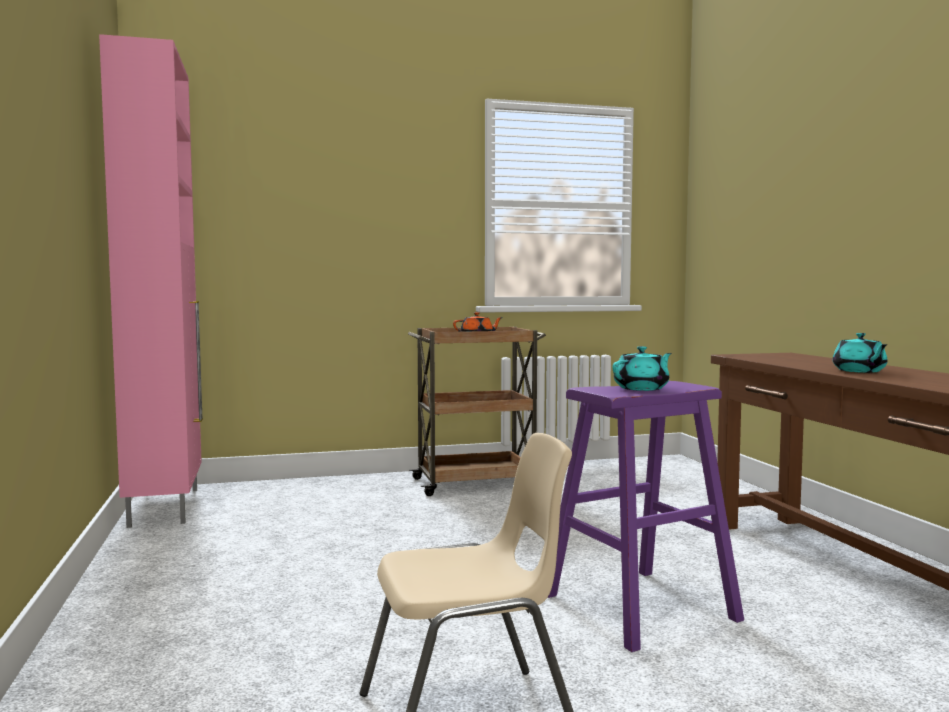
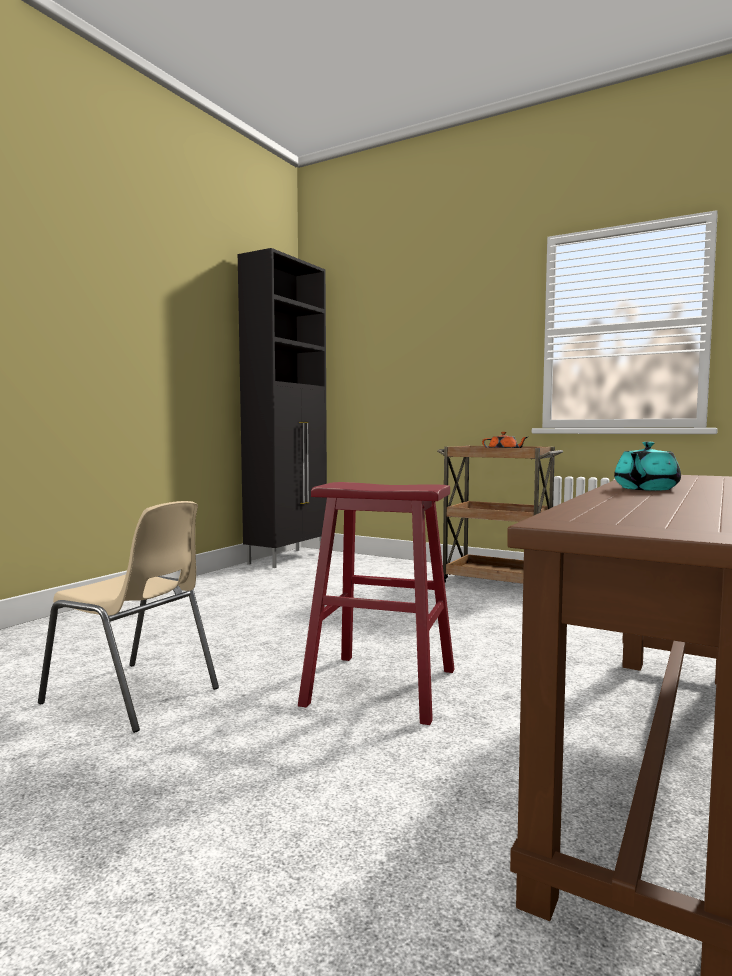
camera: 45 degrees right, 0 degrees up
(166, 506) = (288, 558): pink cabinet -> black cabinet
(639, 607) = (381, 686): purple stool -> red stool
(642, 388) = (376, 485): turquoise teapot -> none

